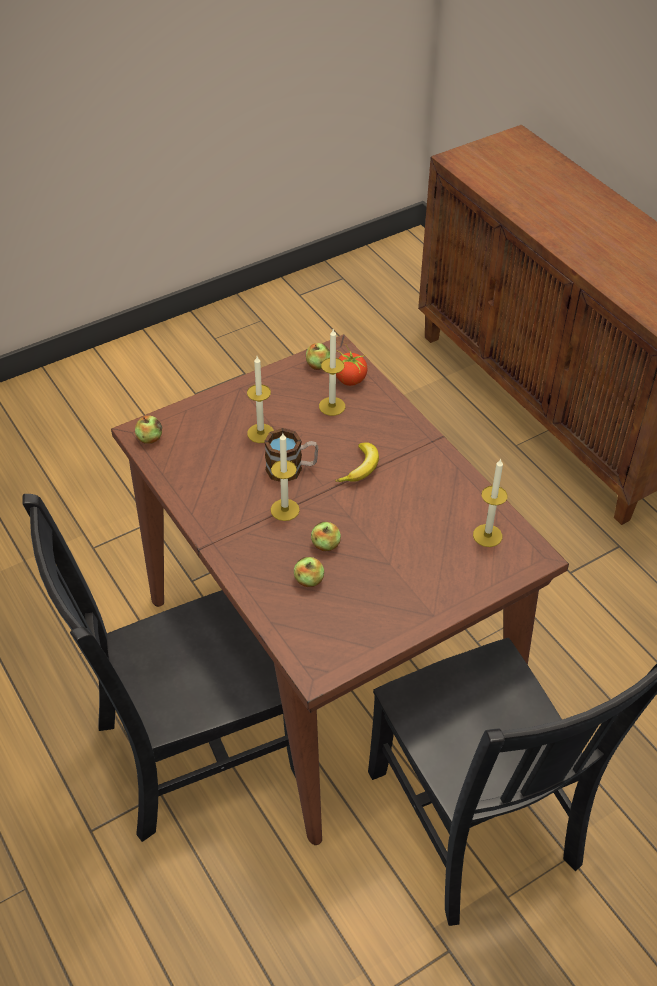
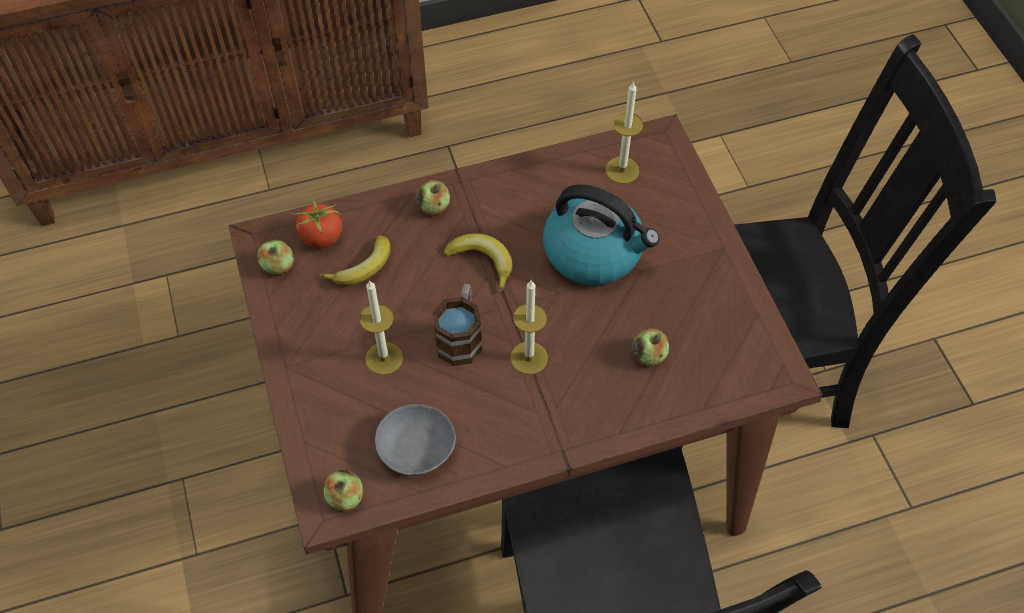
camera: 75 degrees left, 10 degrees up
(195, 465) = (418, 447): none -> grey bowl
(325, 545) = (598, 327): apple -> apple (434, 207)
(332, 406) = (363, 268): candle -> banana
(396, 531) = (594, 252): none -> kettle

